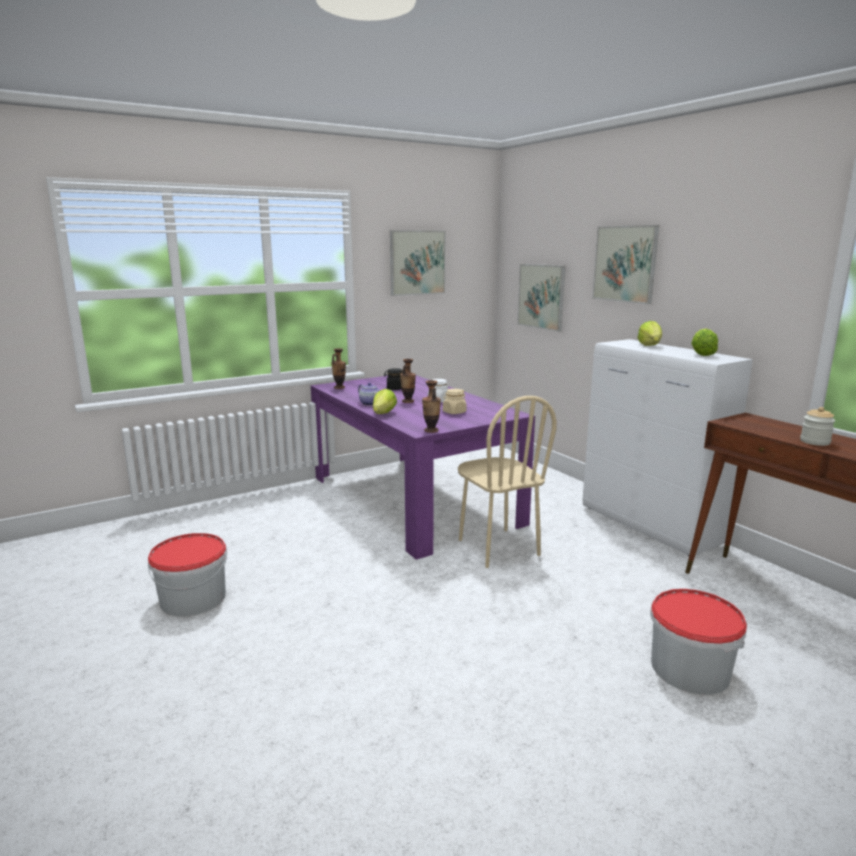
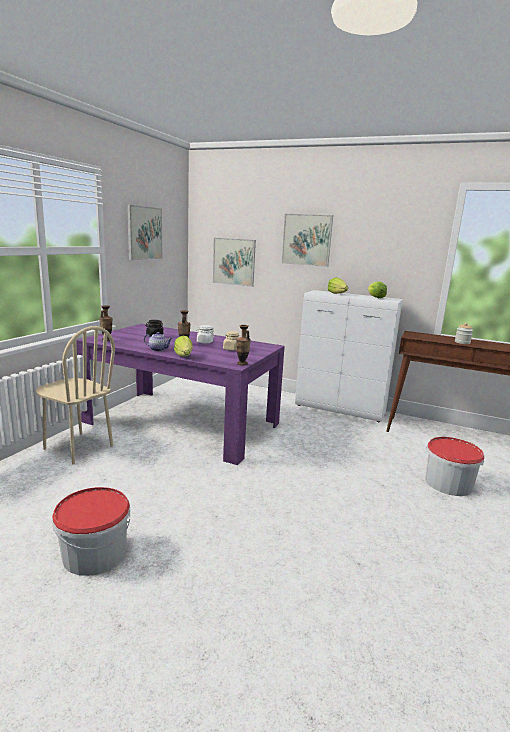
camera: 35 degrees left, 0 degrees up
(497, 547) = (278, 443): beige chair -> beige chair (78, 447)

